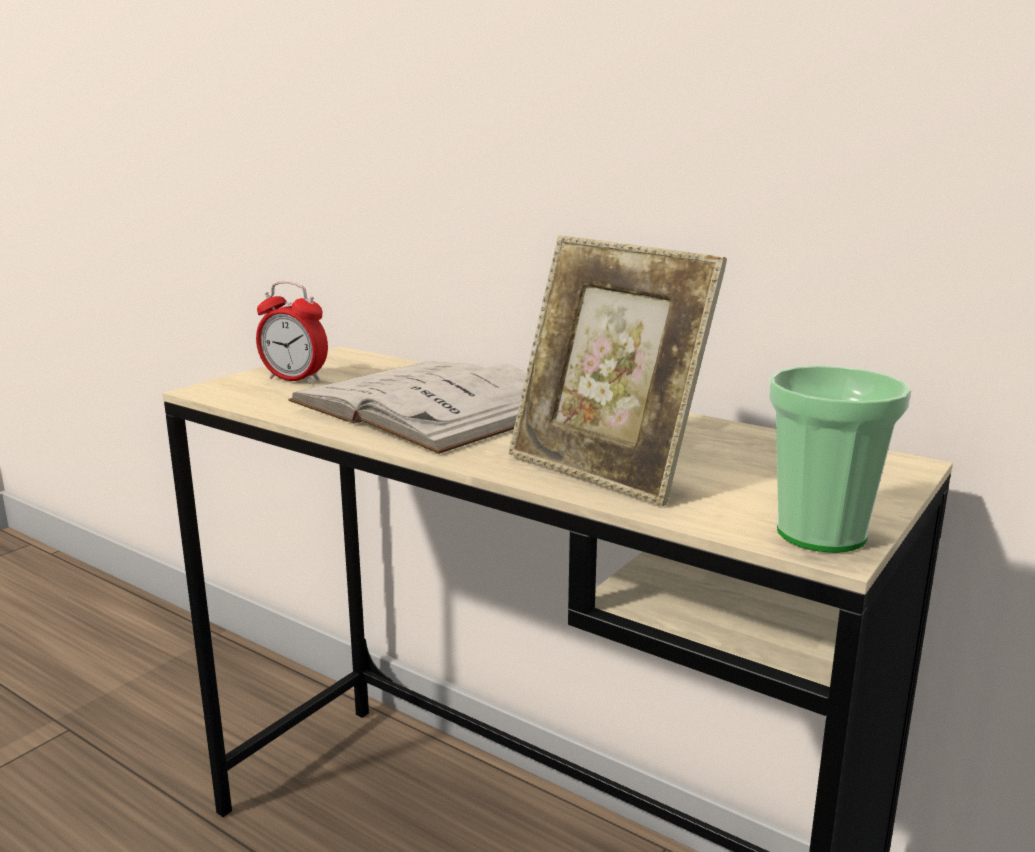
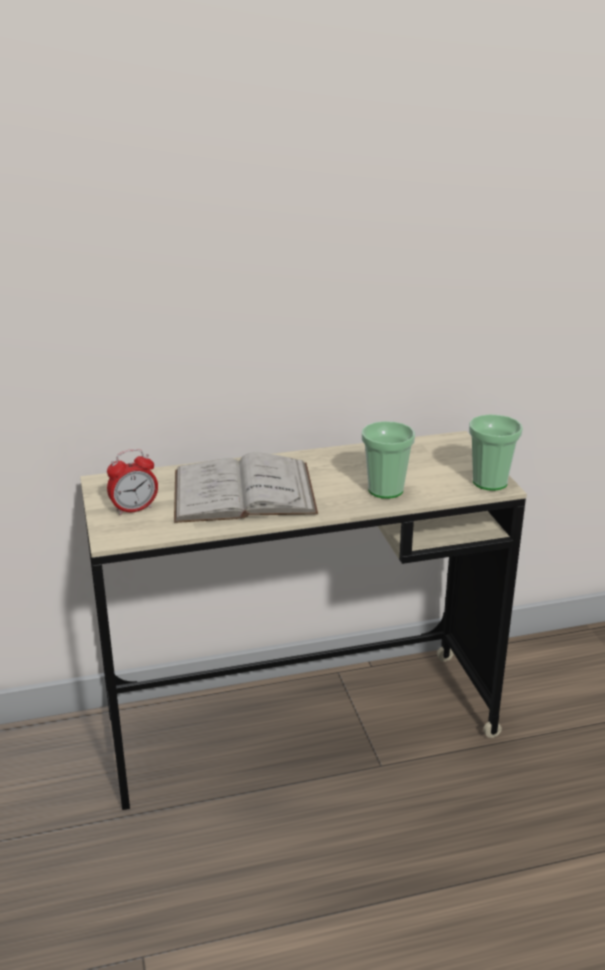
camera: 50 degrees left, 10 degrees up
(605, 470) = (385, 490): picture frame -> cup

